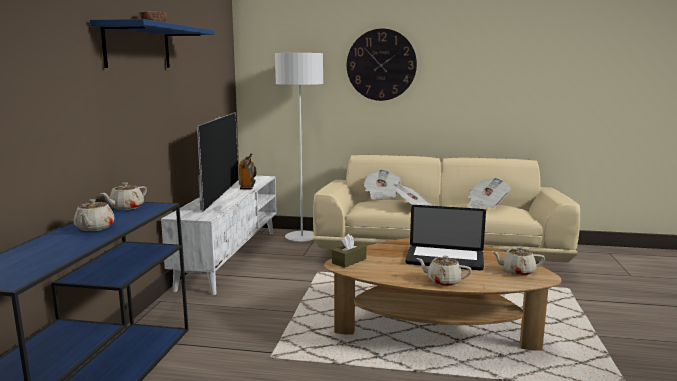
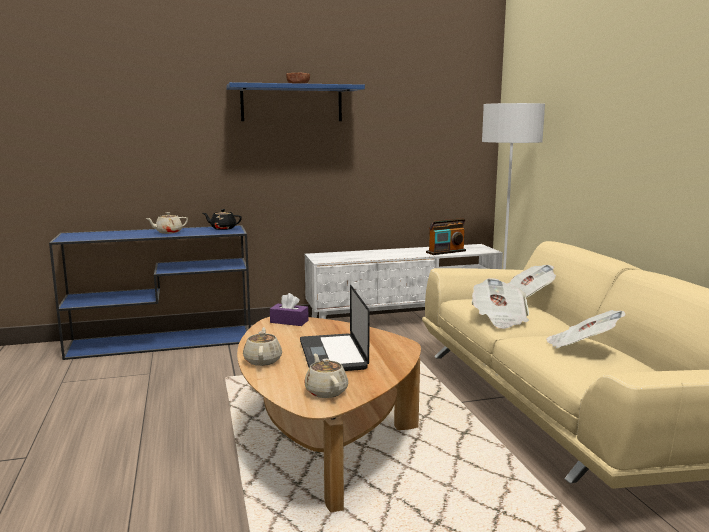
camera: 65 degrees right, 0 degrees up
(126, 207) = (222, 228): beige teapot -> black teapot
(221, 194) = (398, 252): television -> none
(349, 261) = (289, 321): brown tissue box -> purple tissue box
(381, 65) = (608, 118): wall clock -> none

